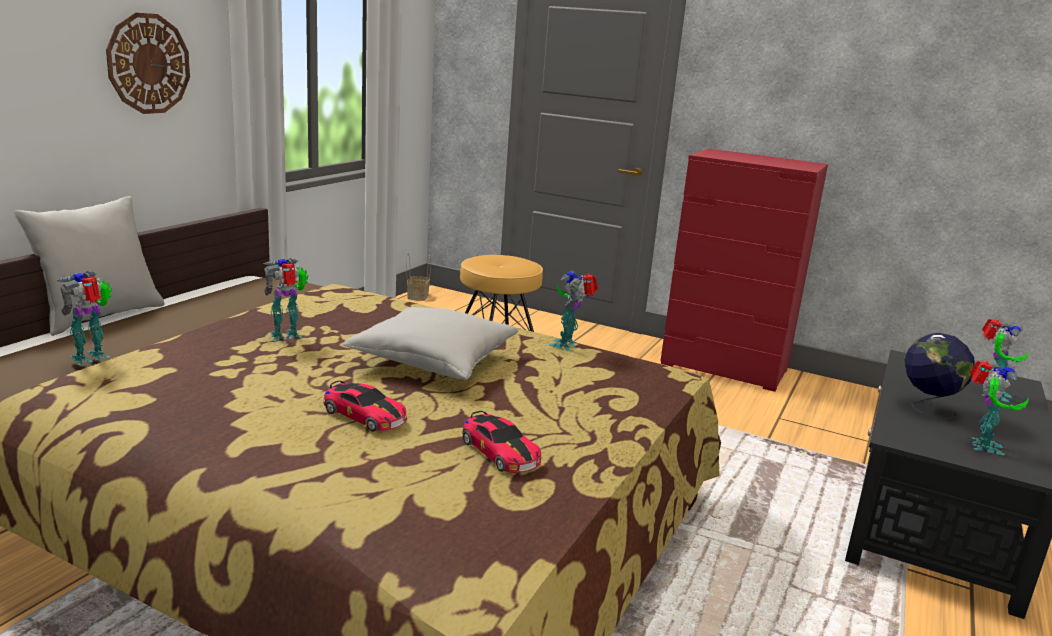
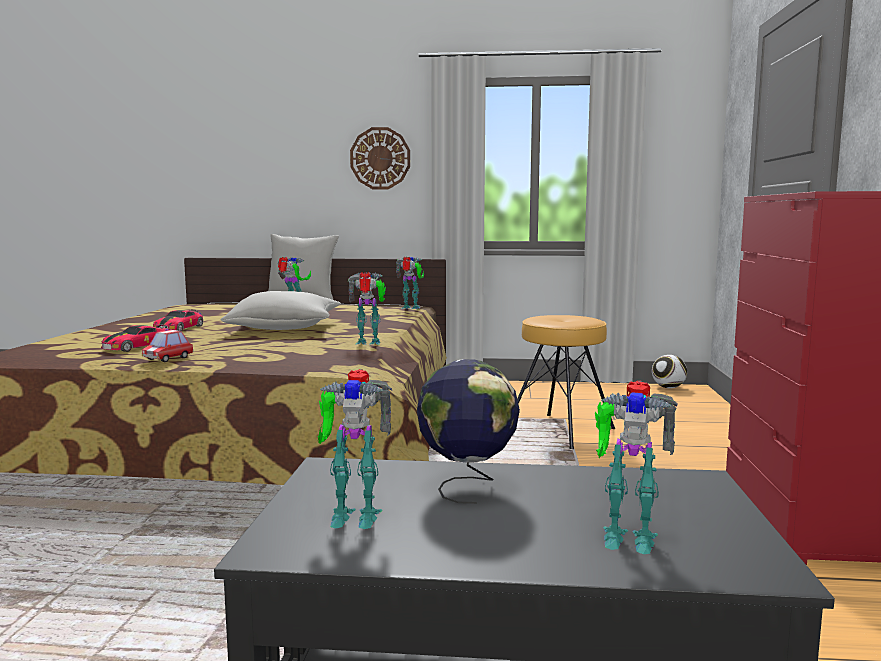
camera: 70 degrees right, 10 degrees down
(92, 358) = (227, 303): toy robot -> toy robot (411, 308)
(417, 296) = (668, 387): basket -> football
(599, 440) = (168, 358): none -> toy car

